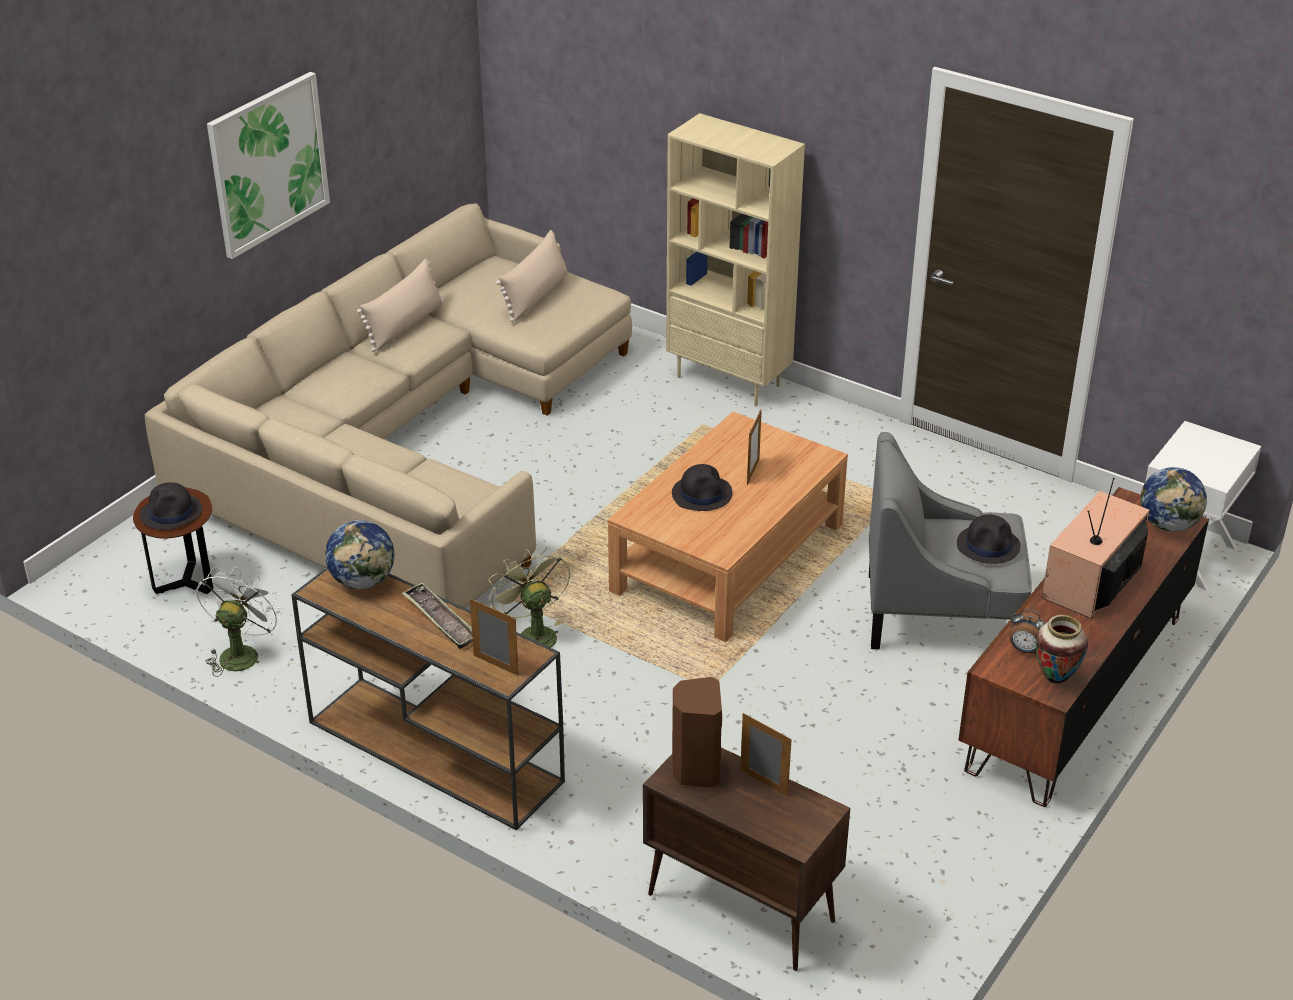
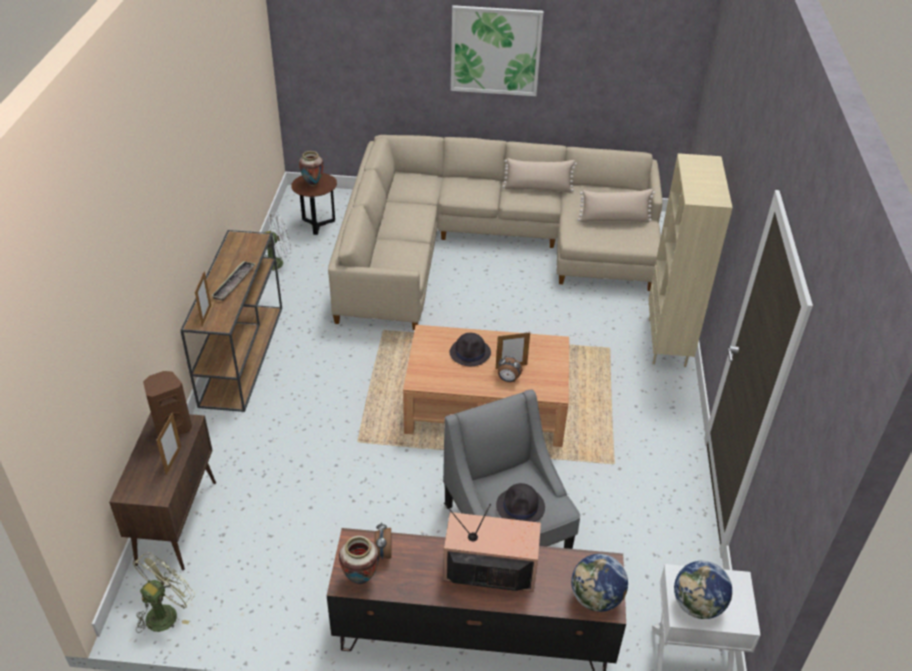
camera: 60 degrees right, 5 degrees up
(171, 513) = (312, 184): black hat -> vase
(363, 581) = (251, 247): globe -> globe (698, 605)
(532, 634) = (358, 353): green fan -> green fan (166, 612)
(775, 482) = (508, 380): none -> alarm clock

